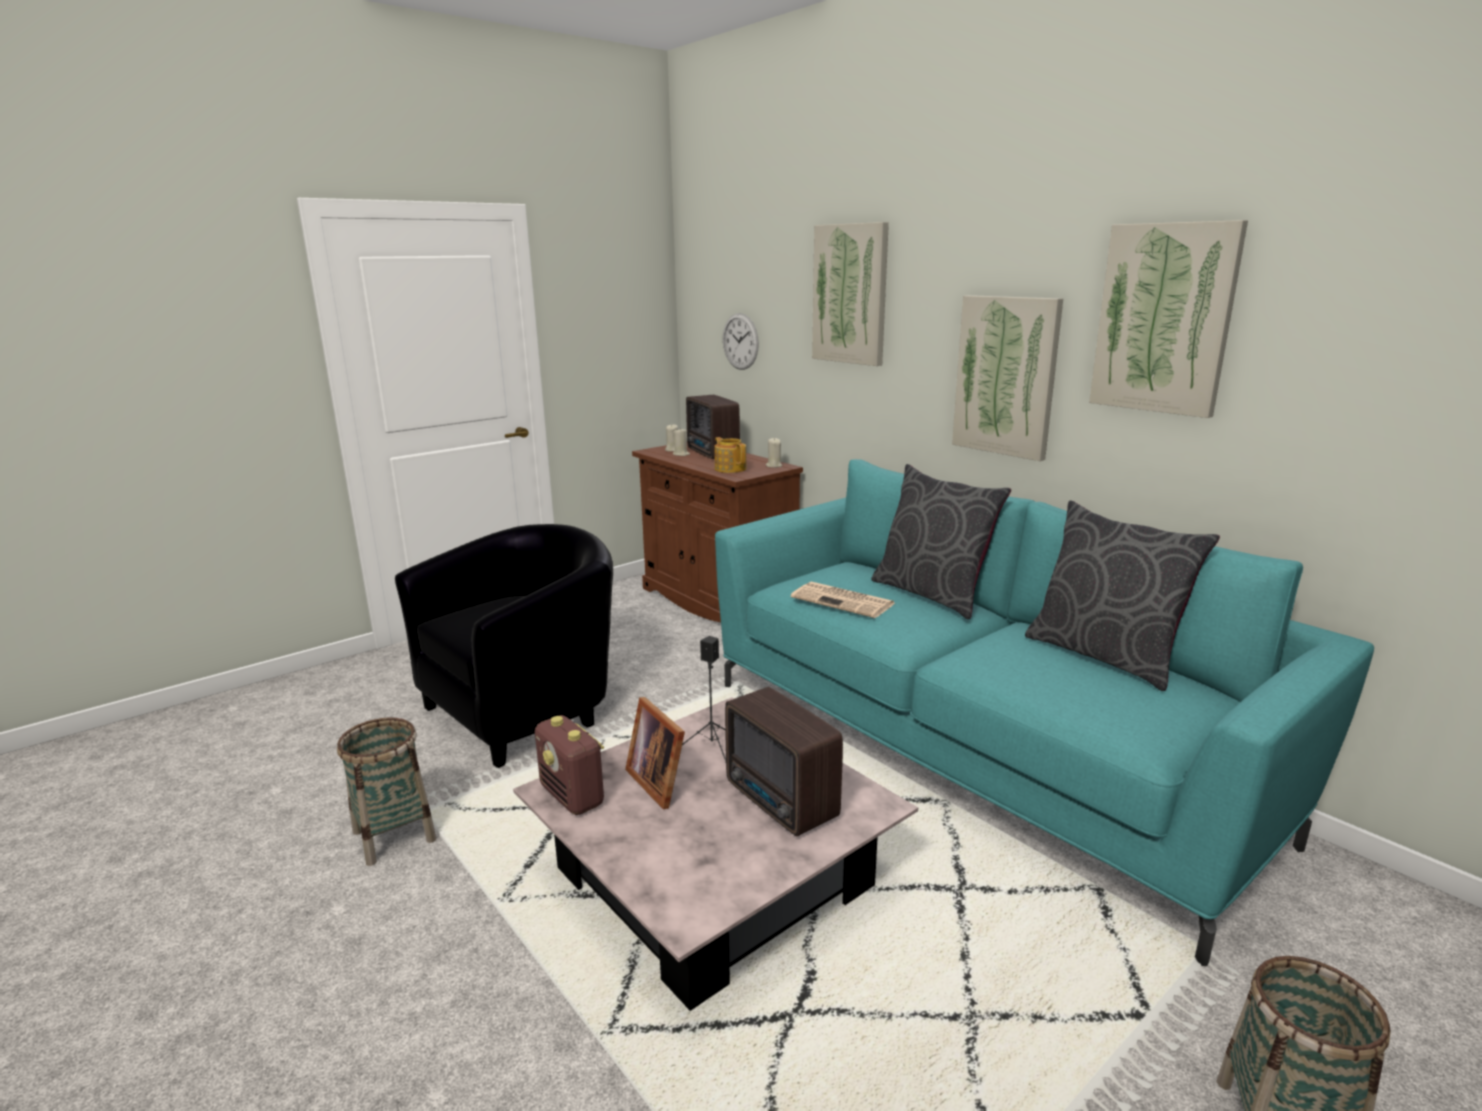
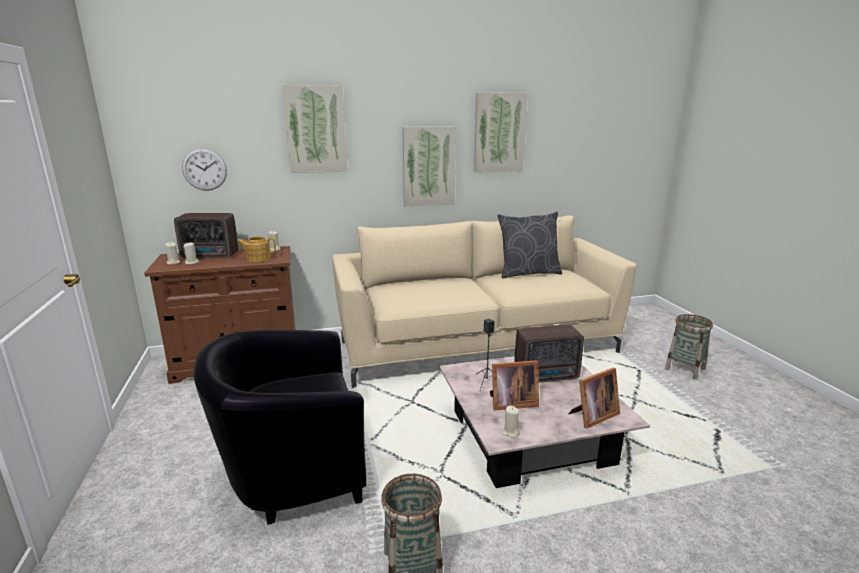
camera: 65 degrees left, 0 degrees up
(526, 709) = (292, 473): black armchair -> black armchair turned 90 degrees counterclockwise
(573, 796) = (510, 432): radio -> beige candle
(668, 875) = (592, 416): none -> picture frame
(844, 601) = (430, 296): newspaper -> none
(932, 594) = (442, 280): grey pillow -> none
(970, 753) = (477, 346): turquoise sofa -> beige sofa

